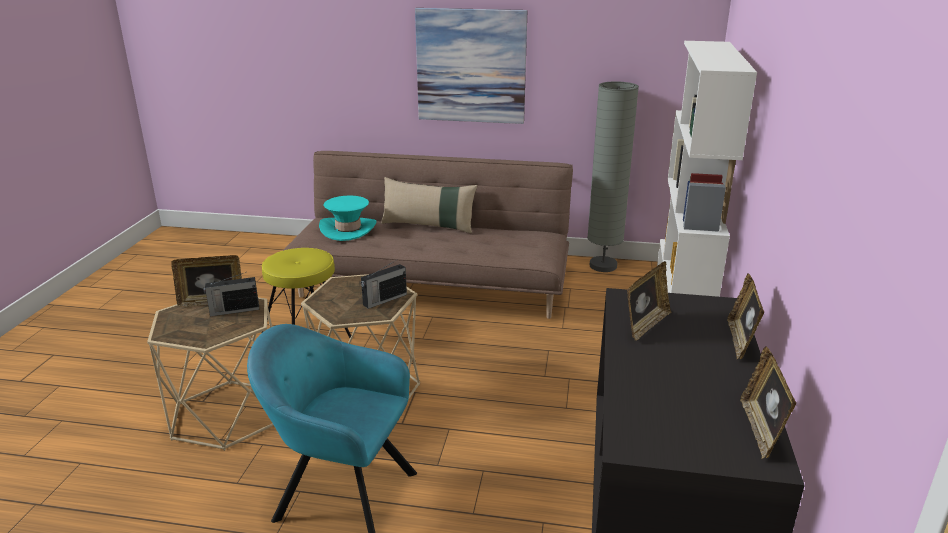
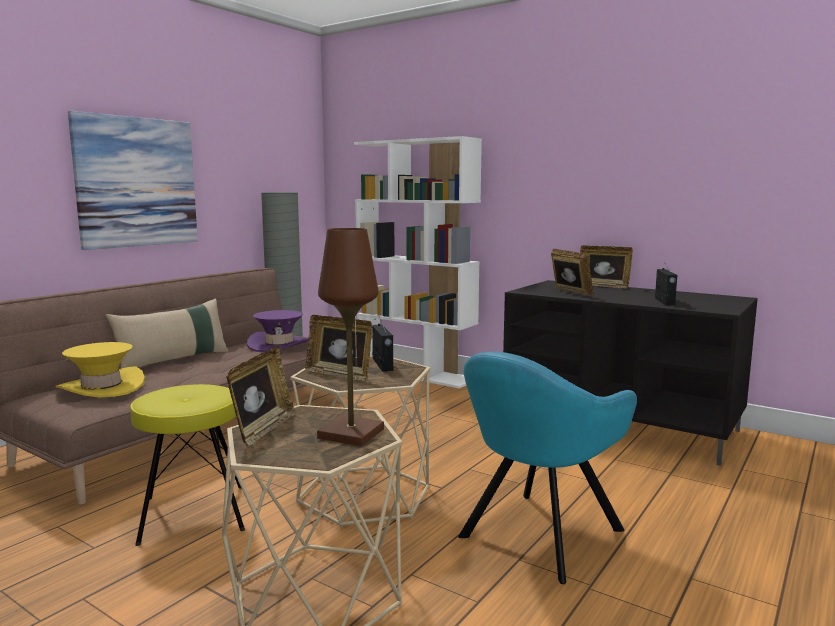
camera: 65 degrees left, 15 degrees down
(212, 330) = (351, 433): none -> brown table lamp
(233, 310) = (309, 420): radio -> radio (664, 301)
(348, 229) = (101, 387): turquoise hat -> yellow hat
(506, 244) = (279, 345): none -> purple hat
(761, 430) = (705, 295): picture frame -> picture frame (339, 374)

